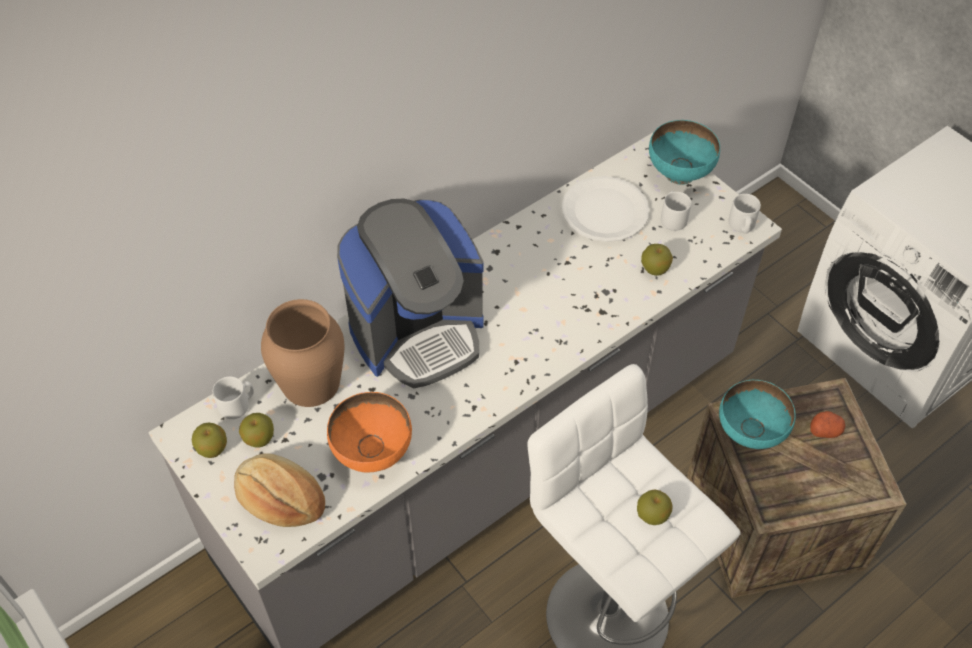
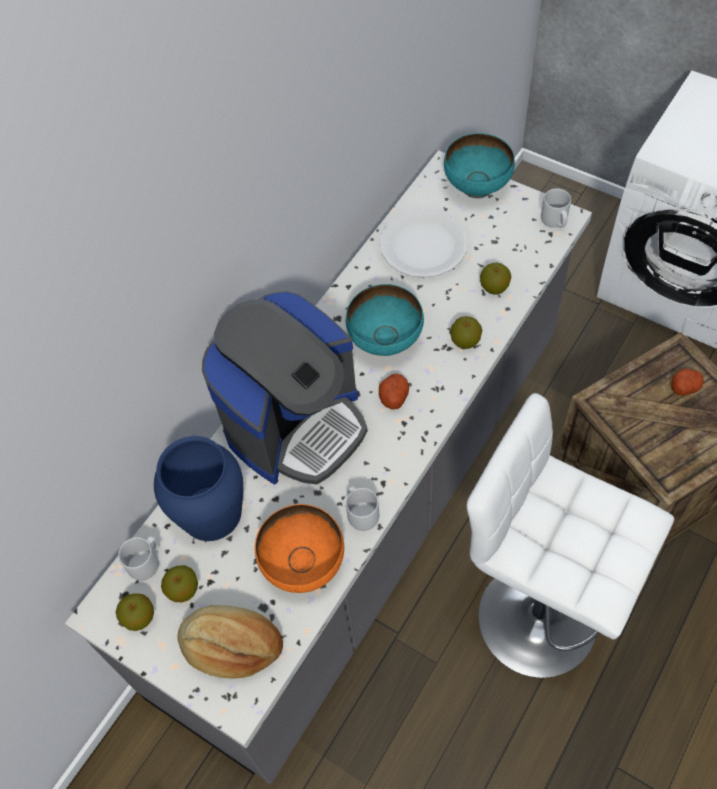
camera: 15 degrees left, 5 degrees up
(311, 382) = (211, 512): brown vase -> blue vase
(517, 335) = (393, 396): none -> potato
(652, 515) = (590, 530): apple -> apple (465, 341)
(672, 218) = (489, 233): grey mug -> grey mug (361, 513)
(750, 433) = (621, 411): turquoise bowl -> turquoise bowl (385, 341)

